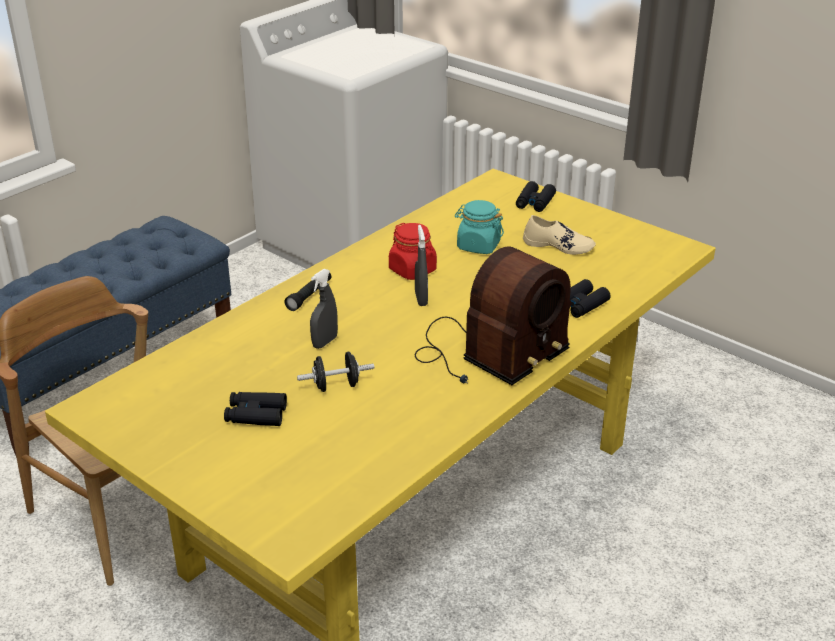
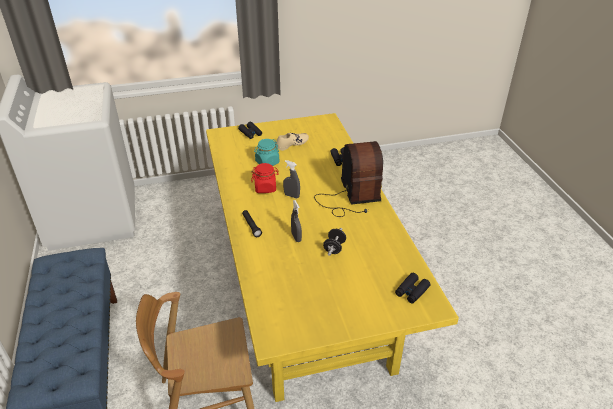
camera: 55 degrees left, 5 degrees up
(256, 415) = (333, 282): black binoculars -> black binoculars (411, 291)

